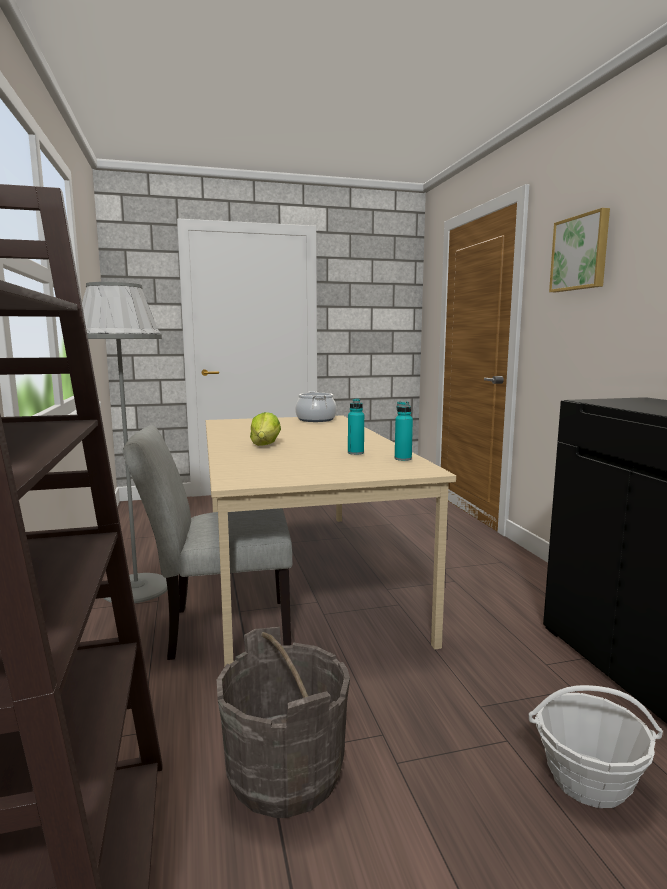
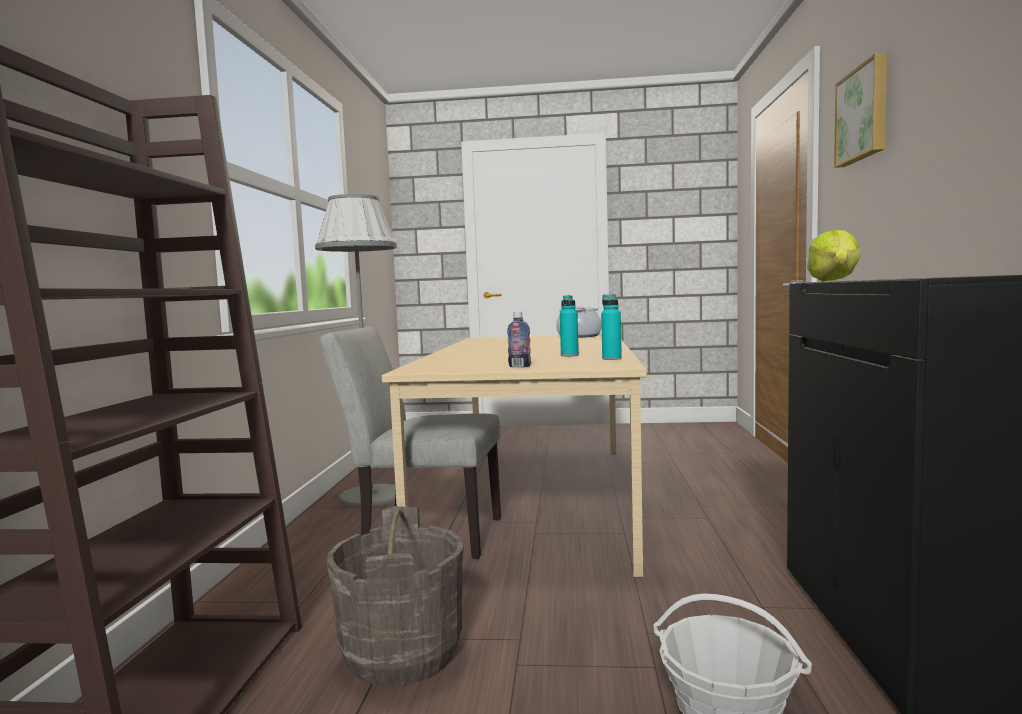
camera: 20 degrees right, 5 degrees down
(265, 445) = (489, 351): lettuce -> lettuce (834, 280)
(336, 473) = (519, 366): none -> bottle

